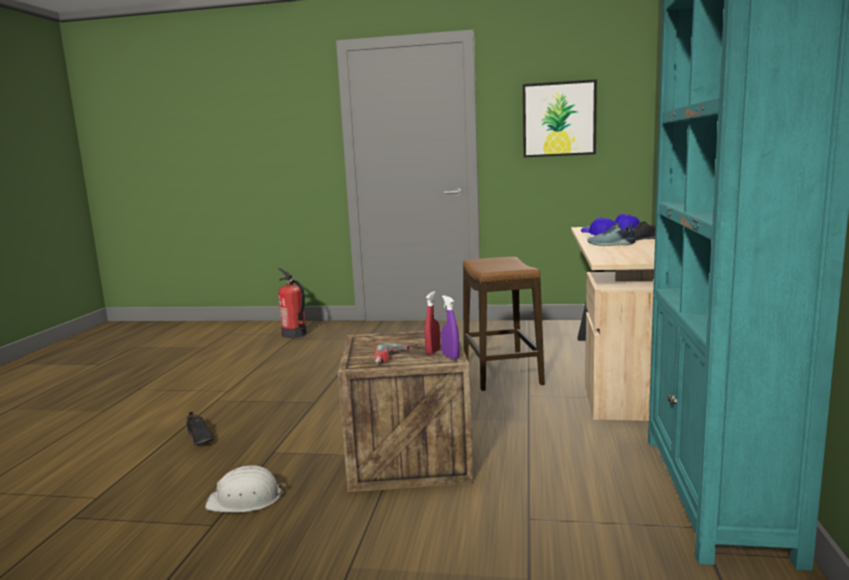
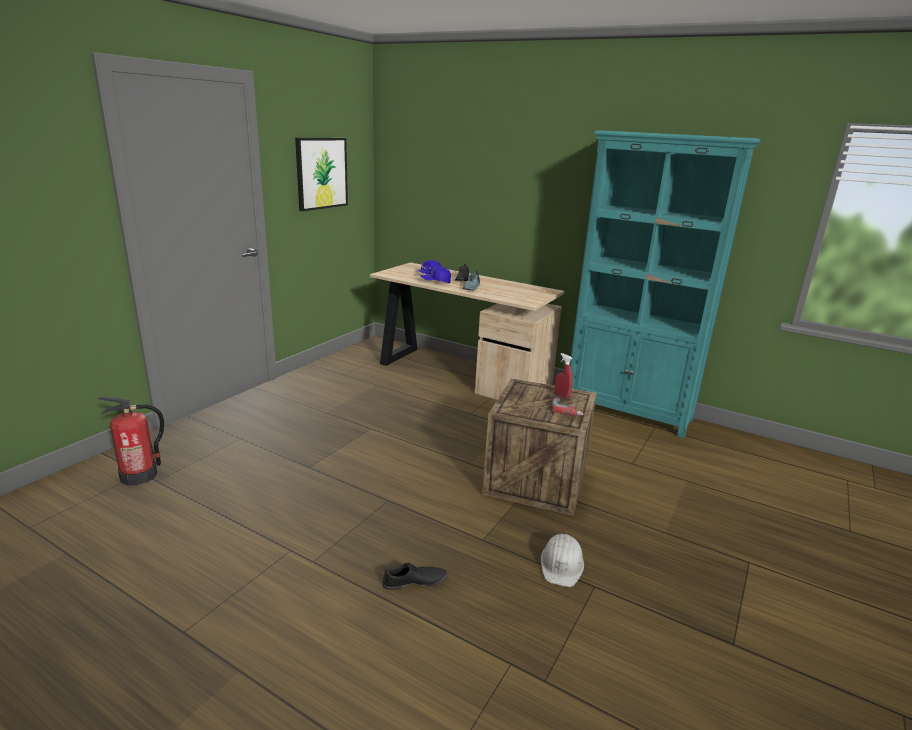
camera: 70 degrees left, 10 degrees up
(450, 357) = (578, 393): purple spray bottle -> none
(501, 373) = (417, 408): stool -> none

